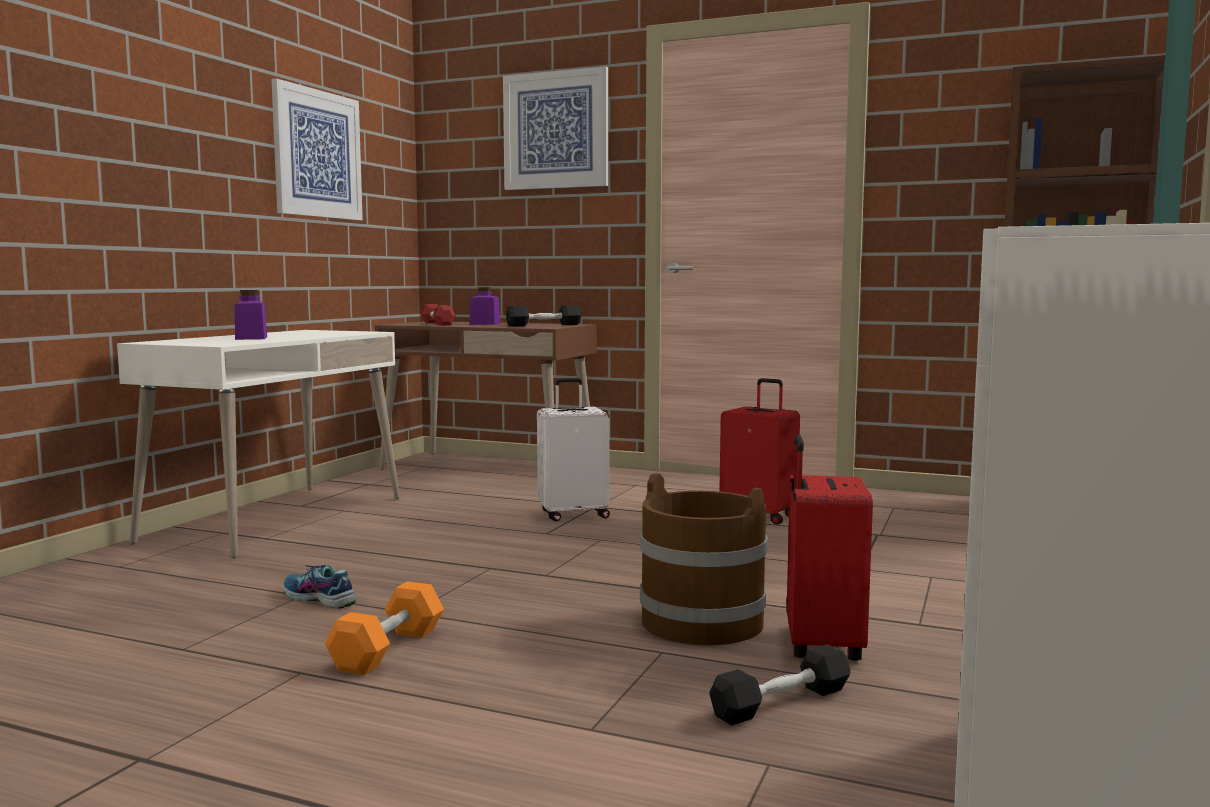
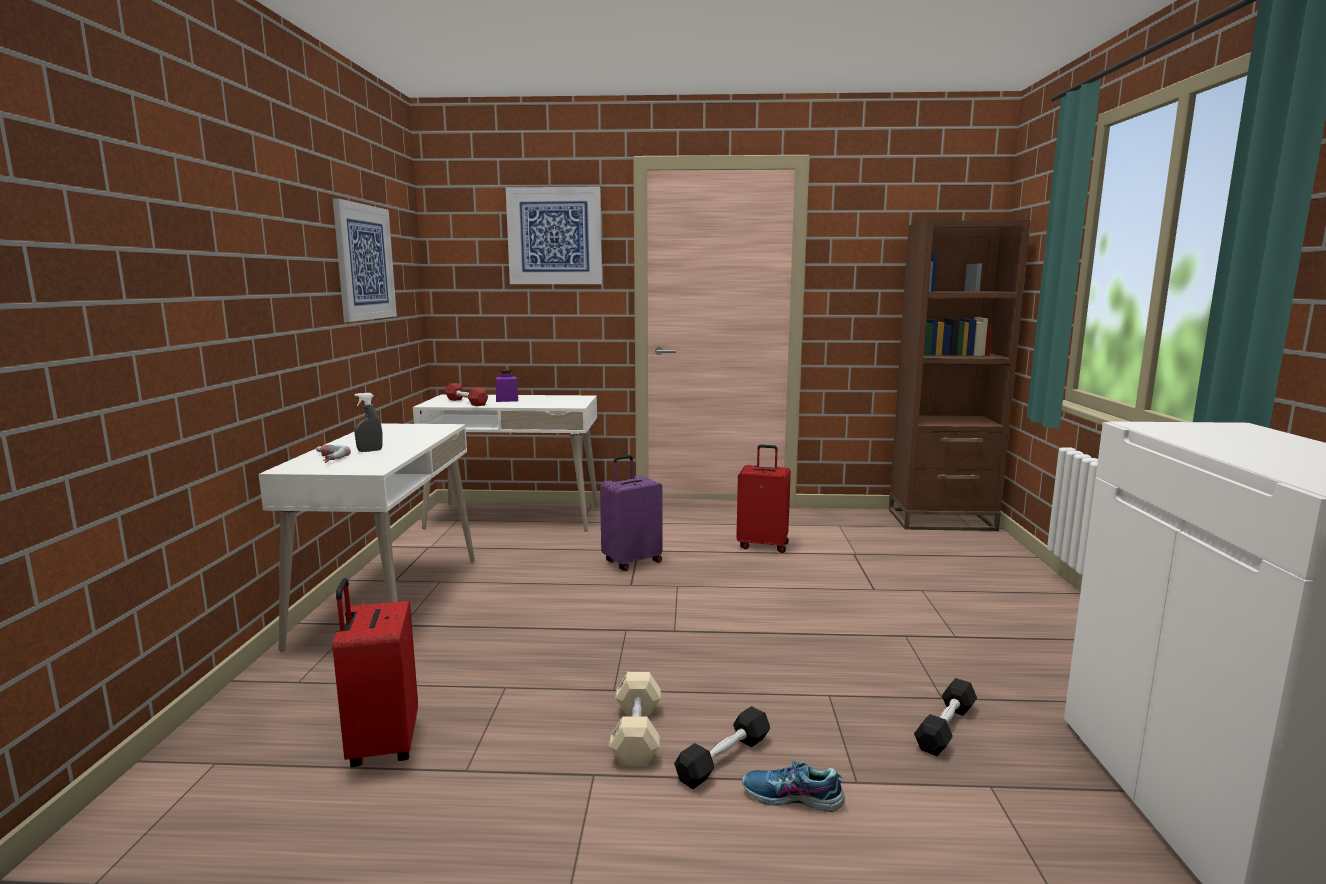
camera: 20 degrees left, 5 degrees up
(194, 340) = (322, 459): none -> power drill
(251, 338) = (370, 451): purple jar -> grey spray bottle
(318, 599) = (524, 689): shoe -> shoe (792, 798)
(388, 649) = (636, 734): orange dumbbell -> beige dumbbell
(489, 469) = (514, 517): brown desk -> white desk
(543, 325) = (562, 401): black dumbbell -> black dumbbell (723, 759)
(573, 515) = (631, 561): white suitcase -> purple suitcase
(701, 622) = (826, 660): brown bucket -> none
(820, 645) = (918, 668): red suitcase -> red suitcase (382, 745)

